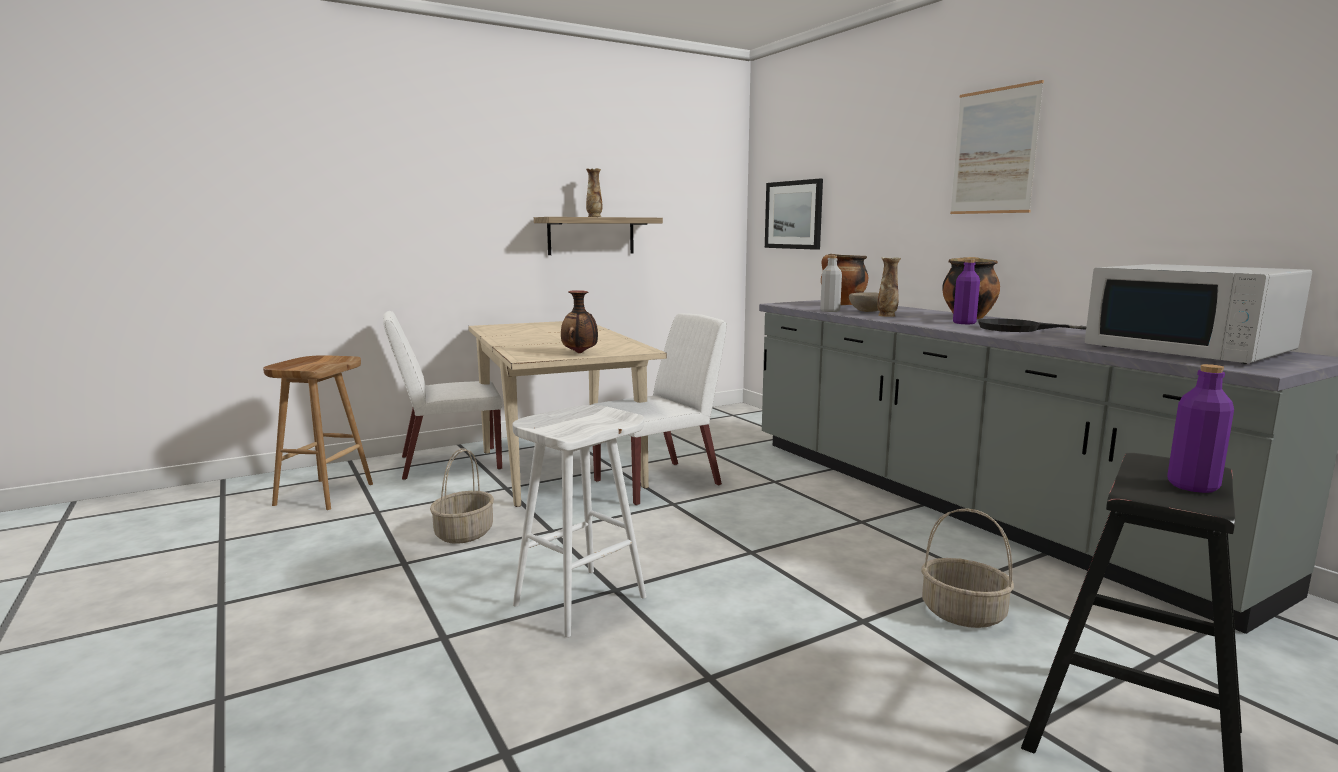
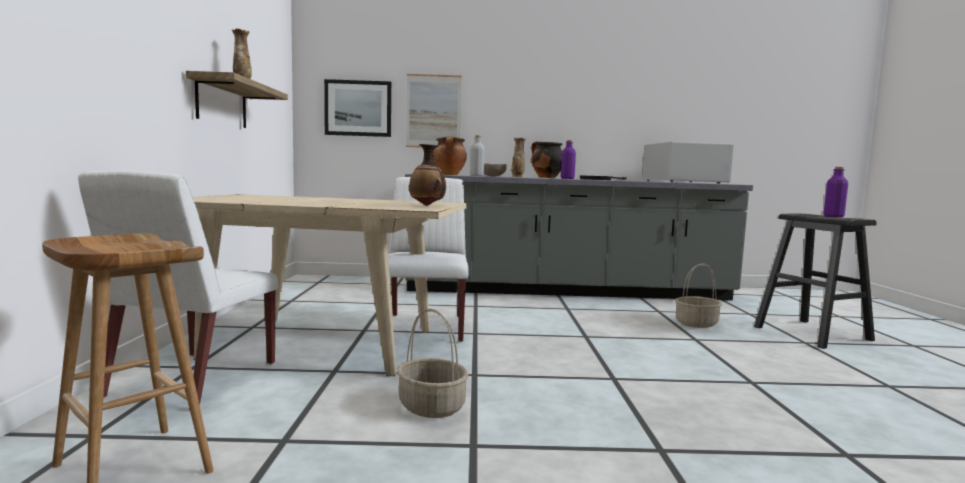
camera: 60 degrees left, 5 degrees down
(580, 600) = (622, 391): white stool -> none
(994, 151) = (540, 79): picture -> picture (433, 111)
(1189, 349) = (683, 182): white microwave -> white microwave turned 90 degrees counterclockwise

